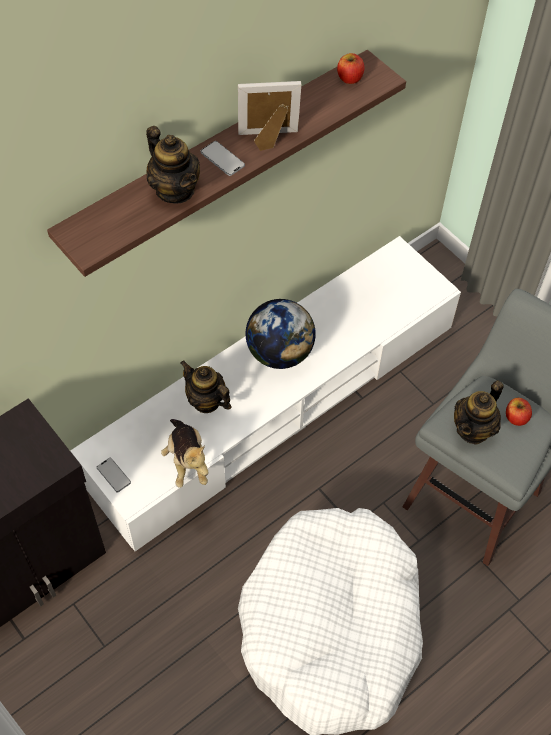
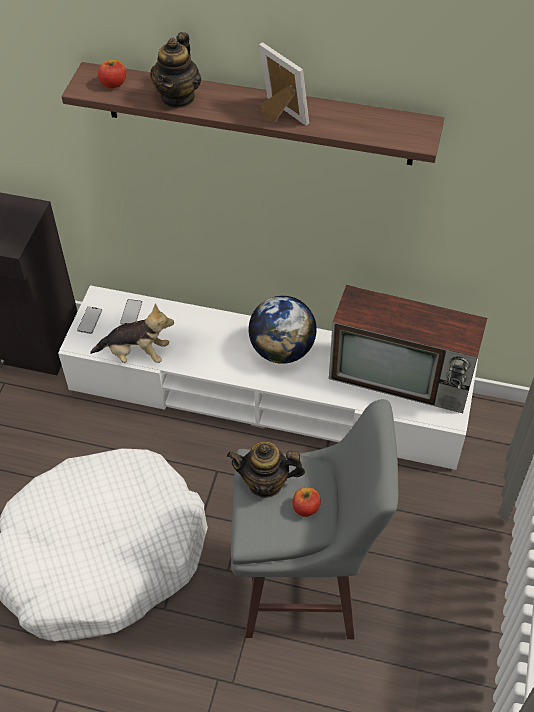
camera: 55 degrees right, 5 degrees down
(187, 461) = (136, 354): plush toy -> plush toy turned 120 degrees counterclockwise
(206, 401) = (197, 333): teapot -> none
(222, 159) = (234, 103): phone -> phone (131, 313)
(349, 78) = (398, 123): apple -> apple (113, 83)
(377, 292) = (403, 377): none -> television

